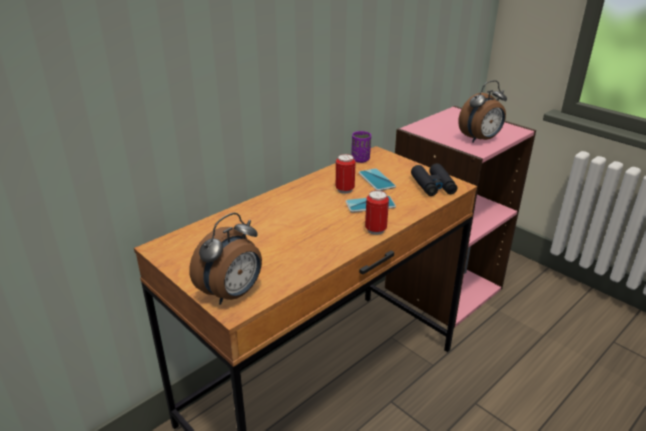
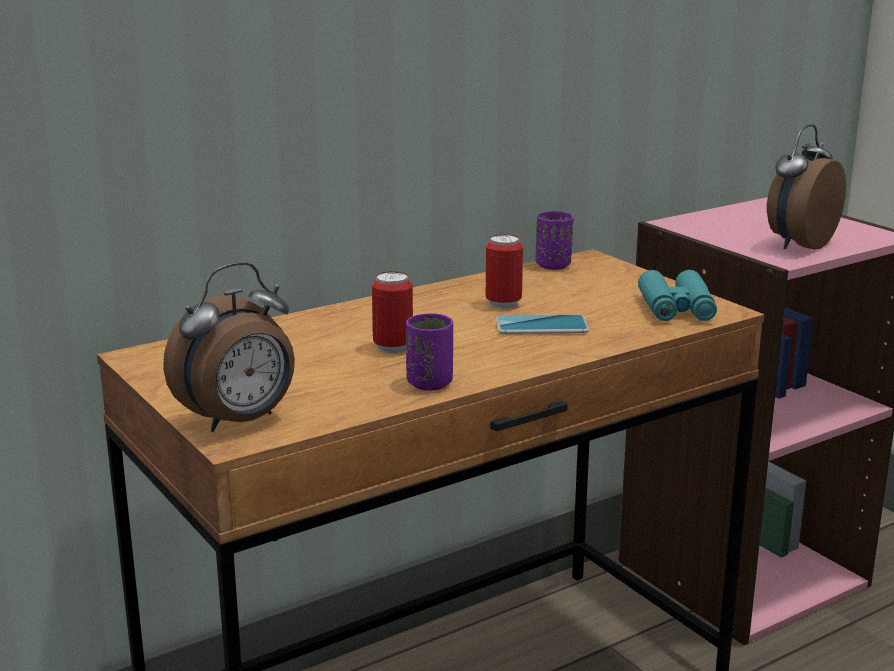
camera: 10 degrees right, 10 degrees down
(327, 253) = (429, 383): none -> purple cup
(375, 230) = (535, 359): can -> can (393, 347)
(376, 180) = (570, 295): phone -> none
(433, 186) = (676, 308): black binoculars -> turquoise binoculars
(480, 139) = (798, 244): alarm clock -> alarm clock turned 150 degrees clockwise

